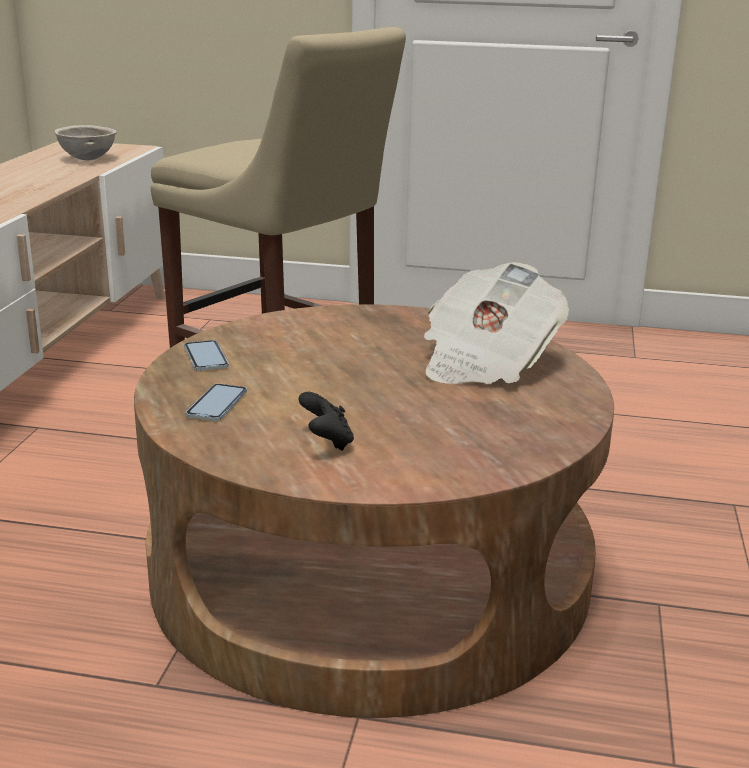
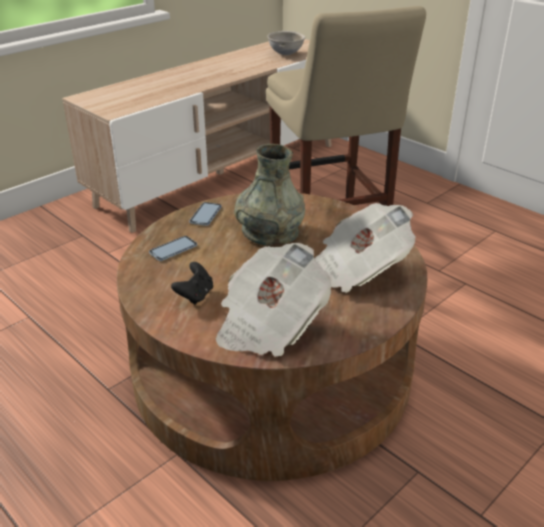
camera: 35 degrees right, 10 degrees up
(324, 354) = (270, 232): none -> grey vase
(466, 441) = (269, 324): none -> newspaper

